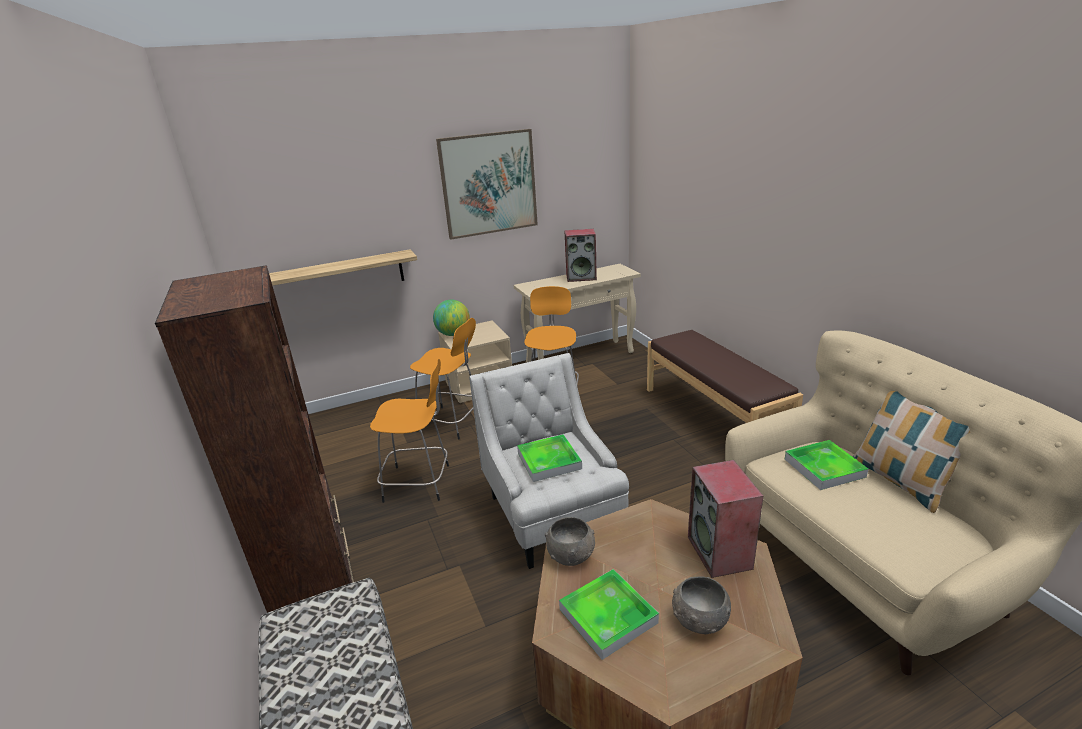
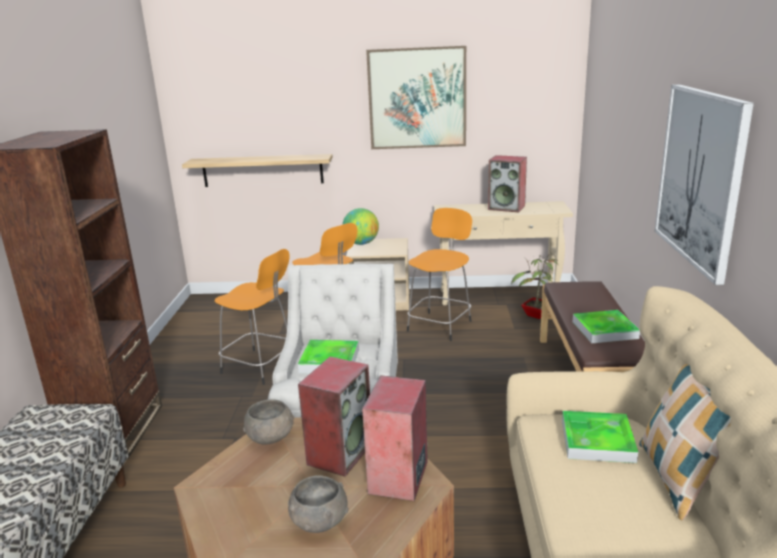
camera: 25 degrees right, 5 degrees down
(608, 616) = (248, 490): tray -> tray (604, 330)
(624, 368) = (536, 315): none -> potted plant
(648, 548) = (340, 453): none -> speaker
(840, 237) = (700, 177): none -> picture

